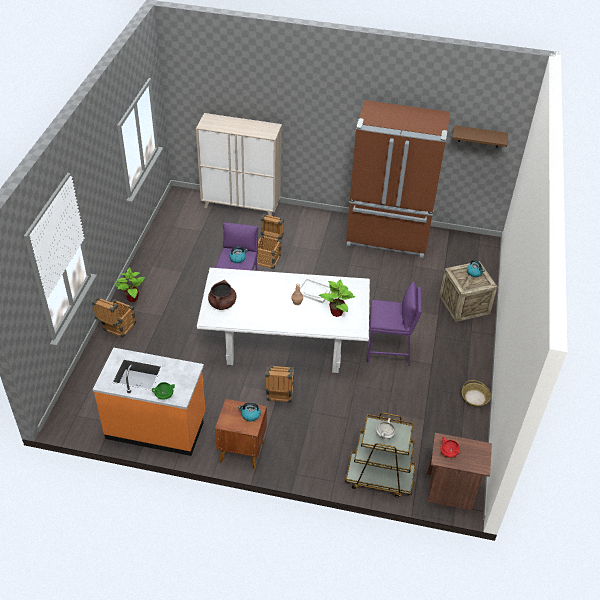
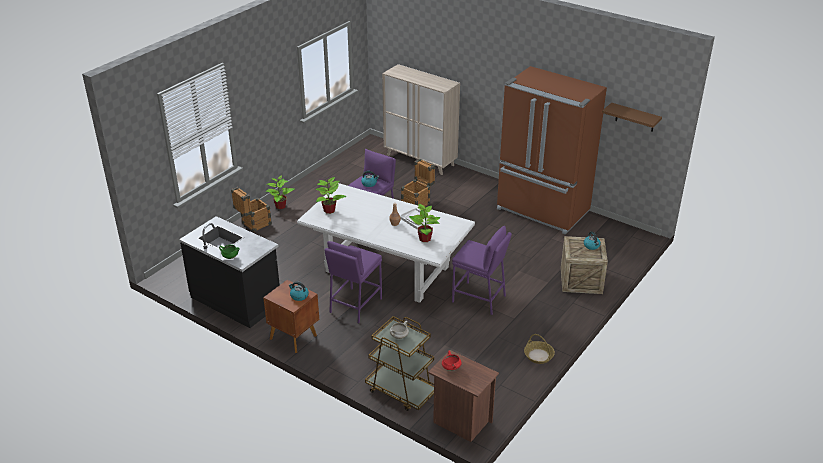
camera: 25 degrees right, 10 degrees down
(156, 426) = (236, 300): orange counter -> black counter
(222, 304) = (329, 210): brown cooking pot -> potted plant
(279, 395) = (355, 305): crate -> purple stool

